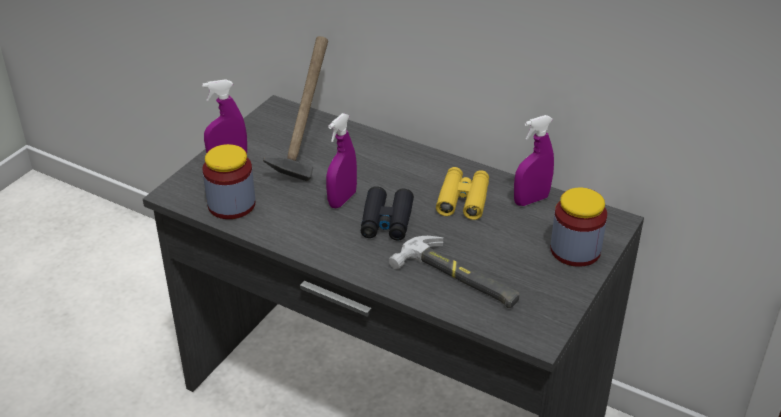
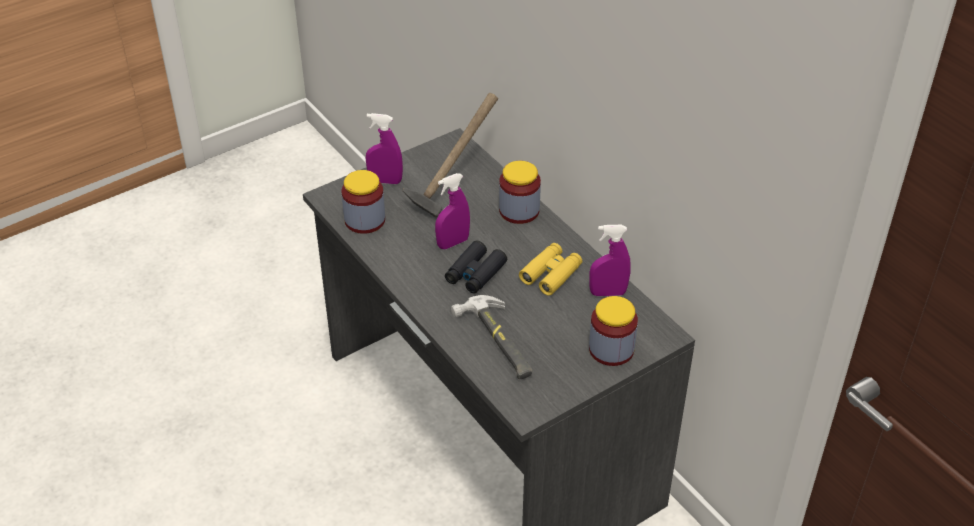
camera: 25 degrees right, 5 degrees up
(388, 151) = (519, 211): none -> jar

